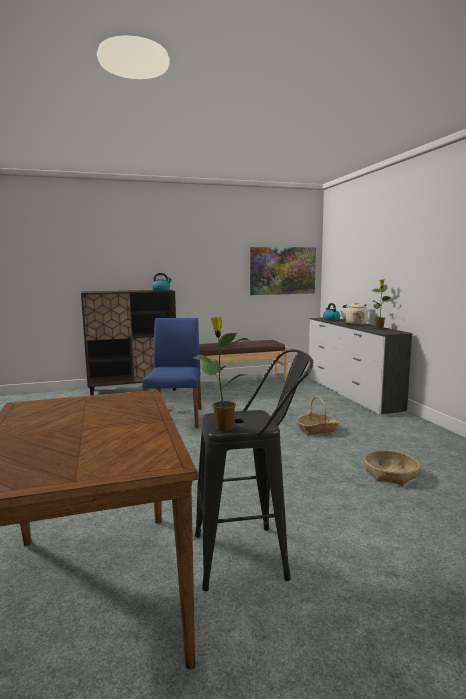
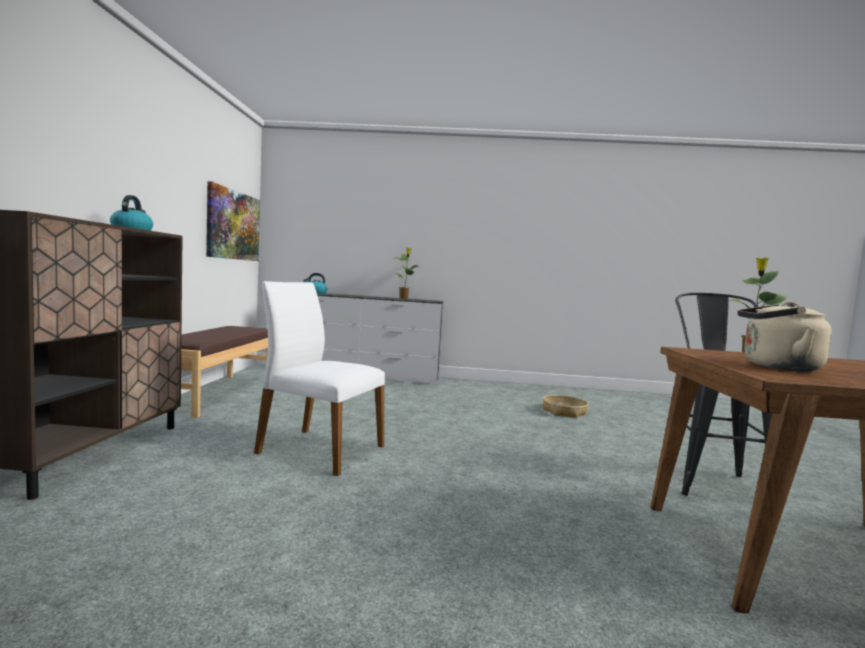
camera: 70 degrees left, 5 degrees down
(175, 417) = (319, 449): blue chair -> white chair
(317, 430) = (450, 406): basket -> none
(354, 324) = (365, 296): beige kettle -> beige kettle (776, 367)

